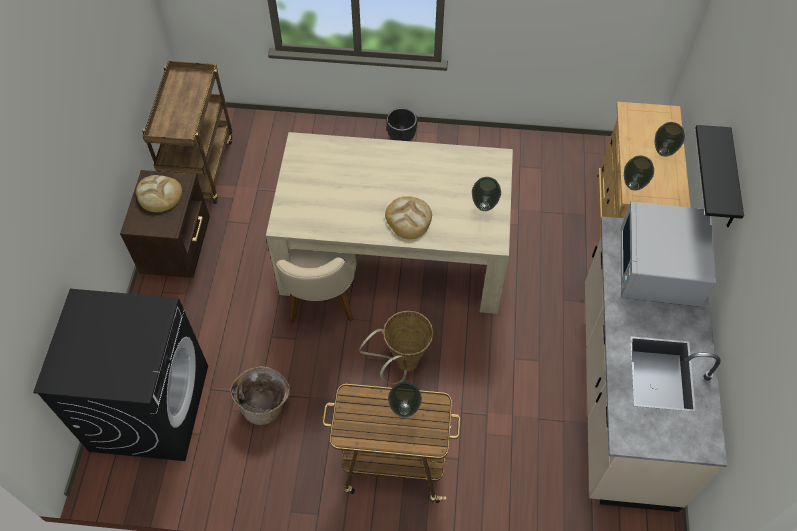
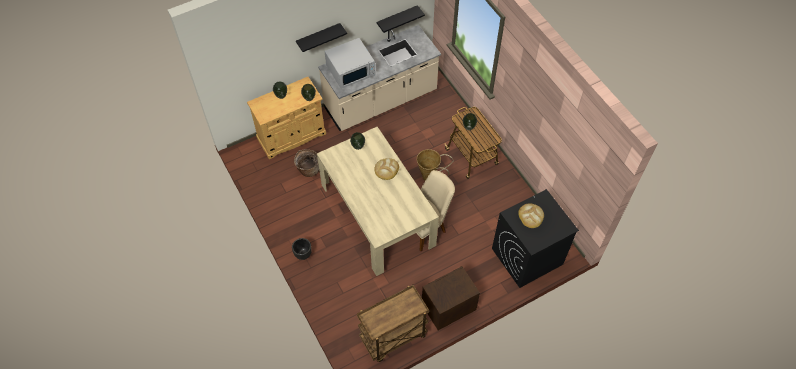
camera: 125 degrees left, 0 degrees up
(159, 195) = (446, 293): bread -> bread (531, 216)
(266, 405) = (488, 214): basket -> basket (308, 169)
(739, 387) = (397, 19): none -> black shelf

